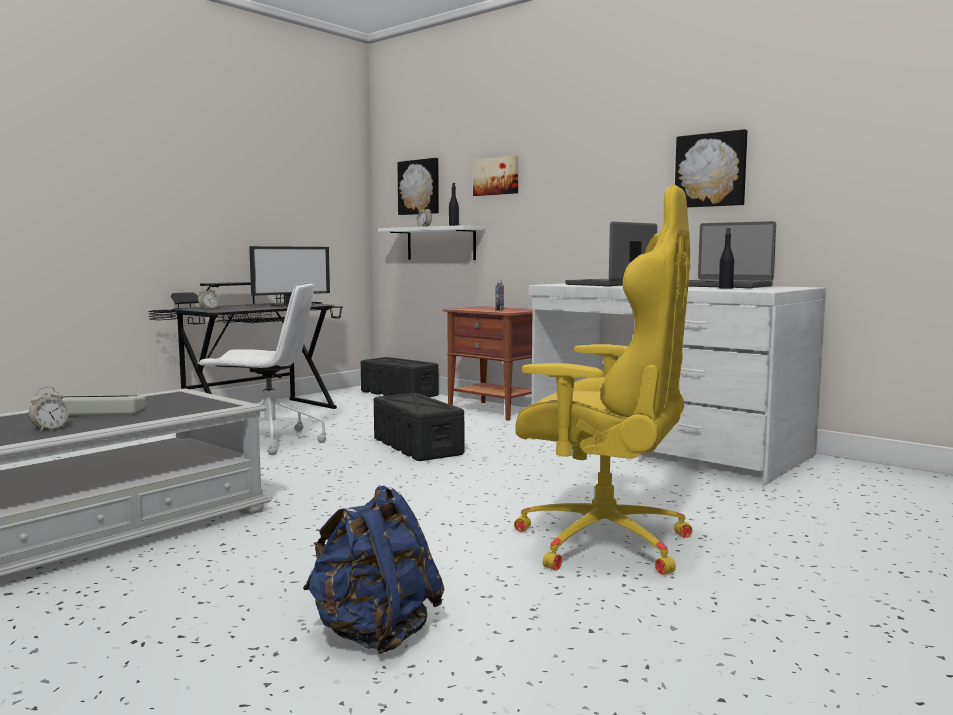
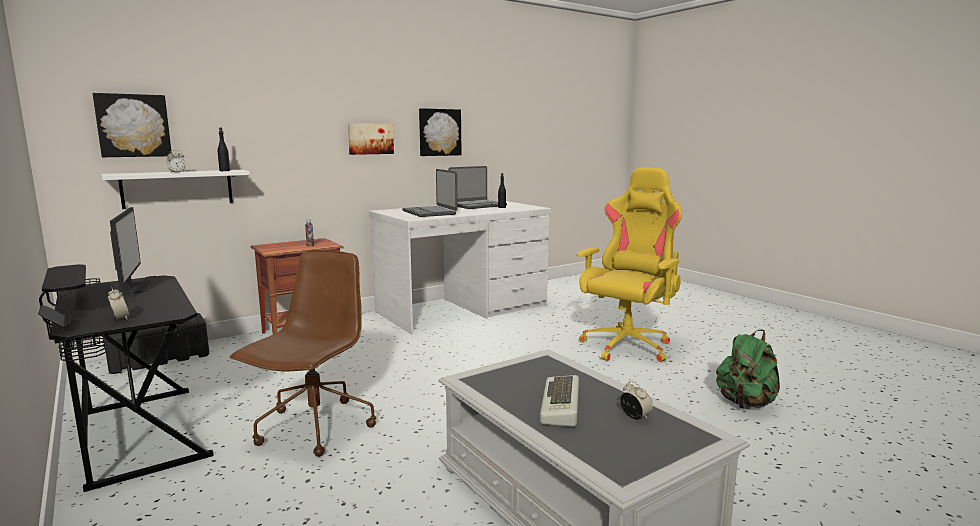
camera: 75 degrees left, 5 degrees up
(265, 442) = (312, 430): white office chair -> brown office chair
(374, 634) = (745, 404): blue backpack -> green backpack
(417, 446) = (398, 368): black storage box -> none
(496, 176) = (252, 122): picture -> picture (370, 138)

